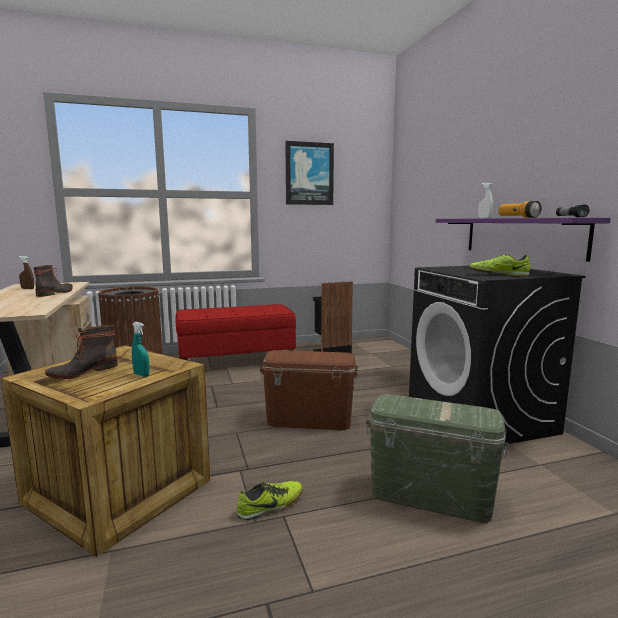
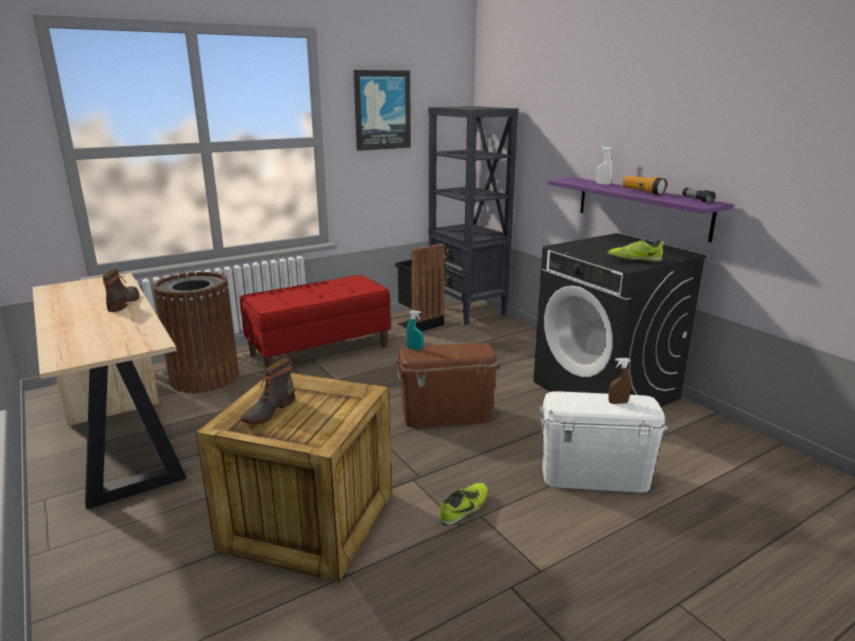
camera: 15 degrees left, 10 degrees up
(27, 288) = (70, 296): brown spray bottle -> brown spray bottle (618, 402)
(141, 375) = (332, 407): turquoise spray bottle -> turquoise spray bottle (414, 349)
(378, 345) = (467, 310): none -> black bookcase
(431, 495) = (594, 475): green storage box -> white storage box

